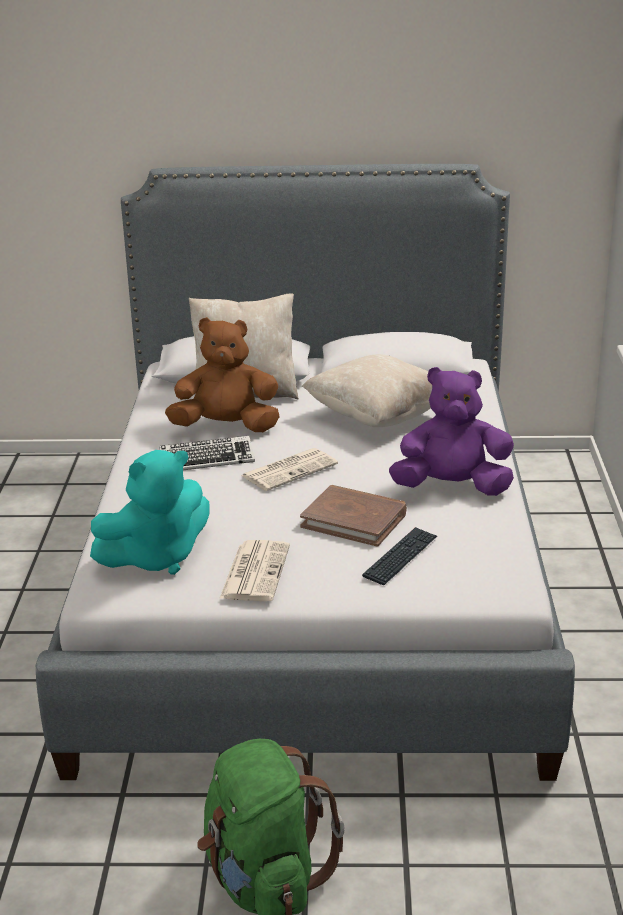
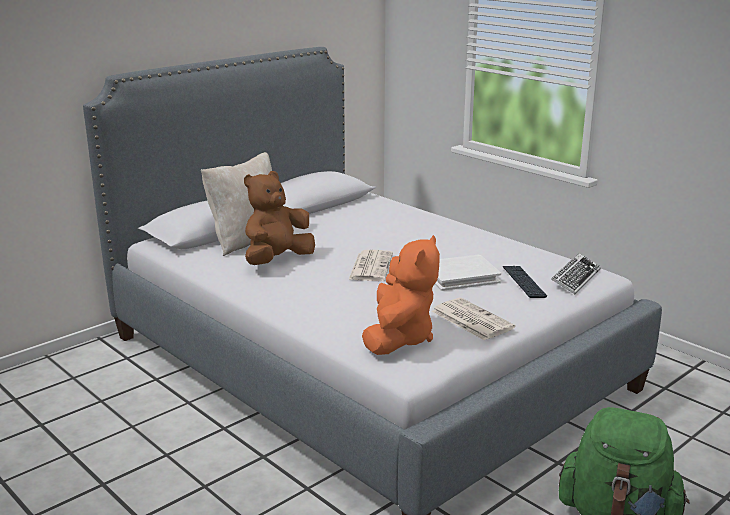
camera: 45 degrees left, 5 degrees down
(156, 557) = (399, 338): turquoise plush toy -> orange plush toy
(207, 460) = (307, 279): keyboard -> keyboard (575, 278)
(354, 520) = (460, 276): brown book -> white book
(378, 417) = (356, 226): beige pillow -> none
(452, 488) = (472, 244): purple plush toy -> none

